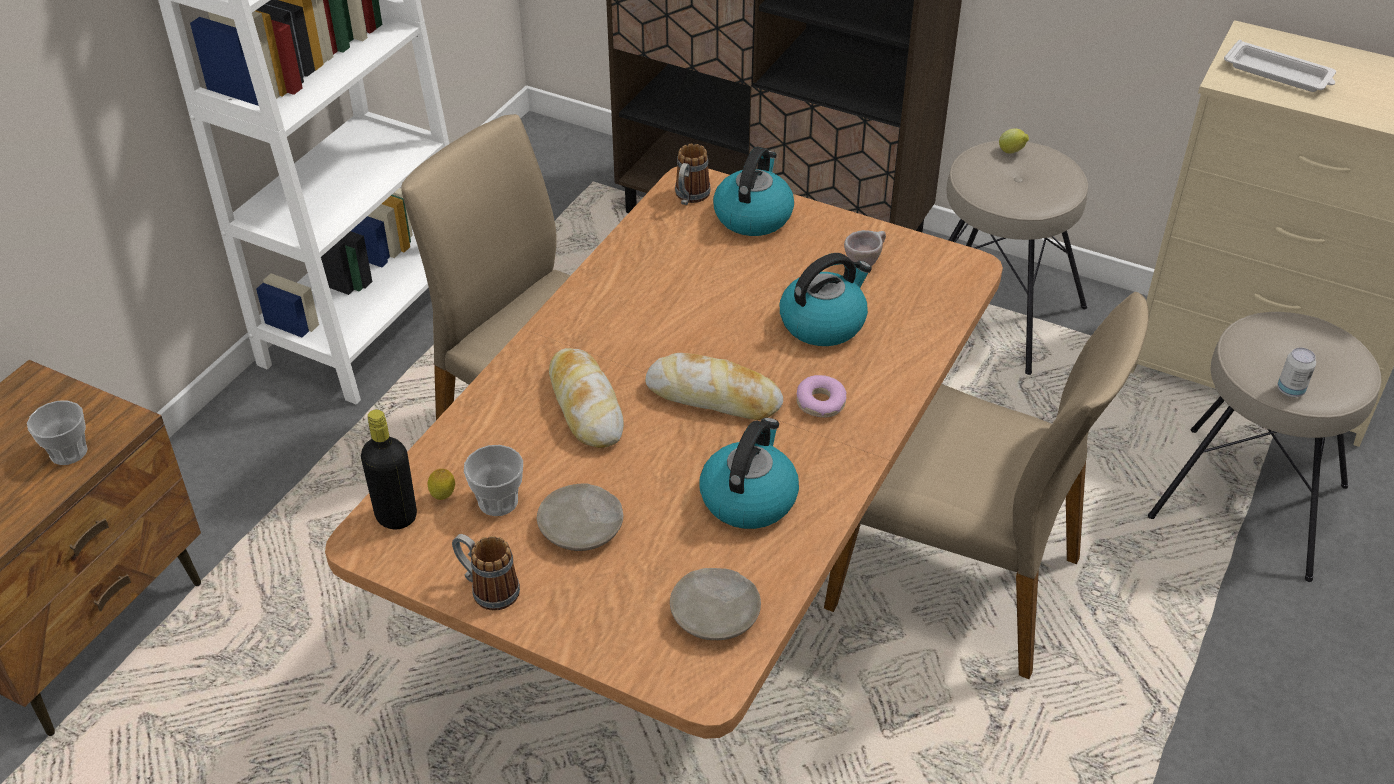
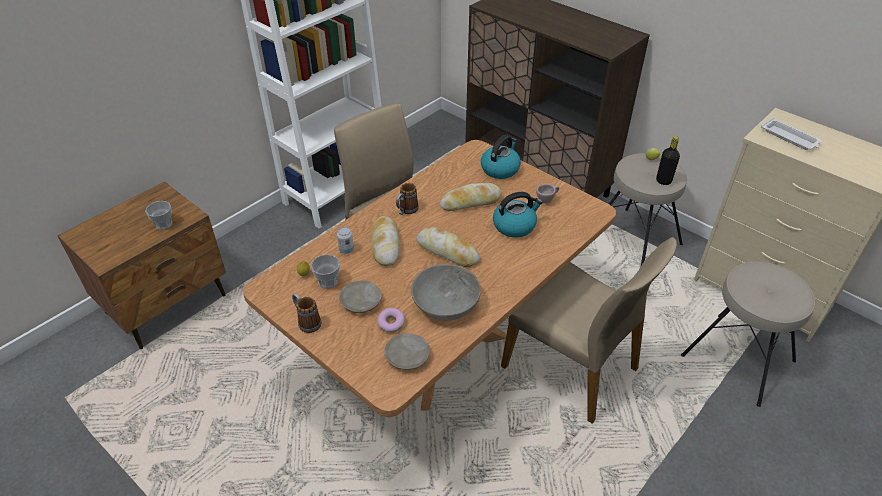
camera: 15 degrees right, 0 degrees up
(396, 516) = (280, 279): black bottle -> black bottle (663, 181)
(689, 198) = (473, 155): mug -> mug (406, 211)
(720, 291) = (470, 202): none -> bread
(748, 498) = (445, 303): kettle -> grey bowl
(820, 403) = (498, 264): donut -> donut (391, 323)
(1290, 390) = (759, 304): can -> can (346, 250)

